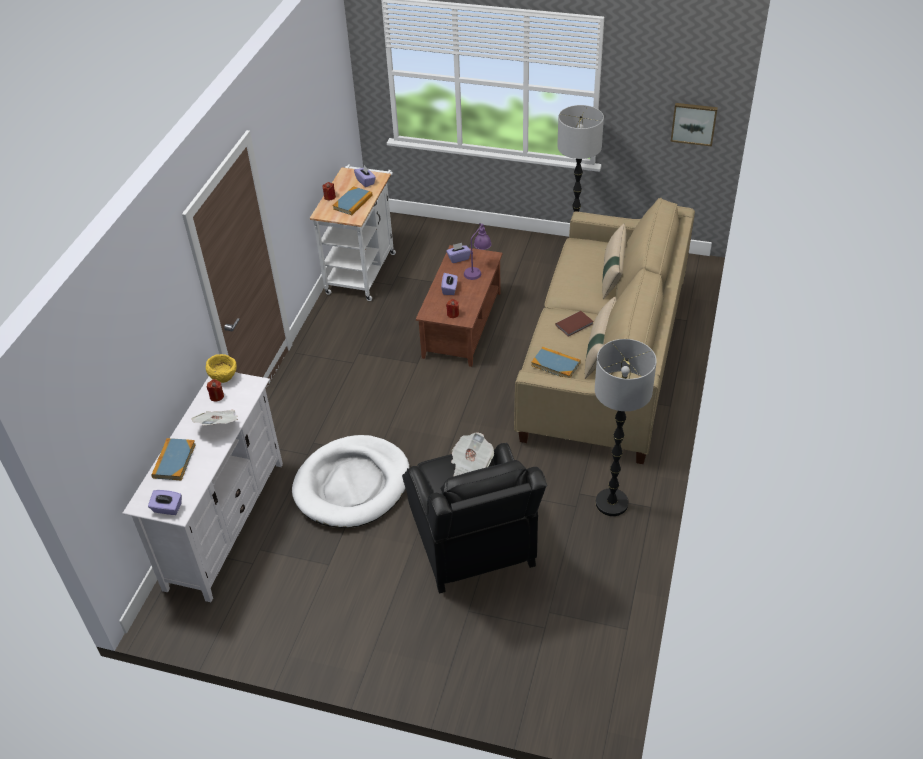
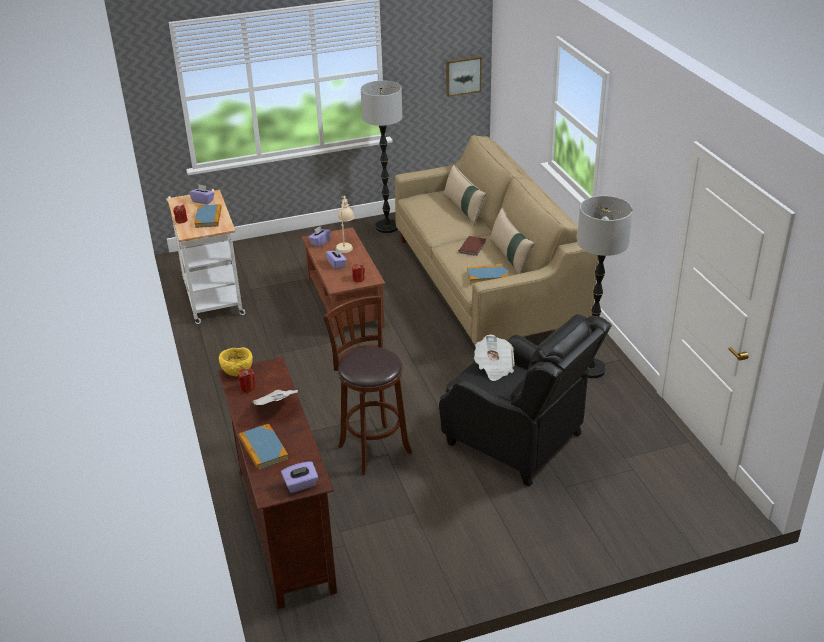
camera: 35 degrees left, 10 degrees down
(225, 523) = (284, 528): white tv stand -> brown tv stand
(352, 485) = (372, 447): white dog bed -> brown stool
(477, 270) = (345, 244): purple table lamp -> beige table lamp

